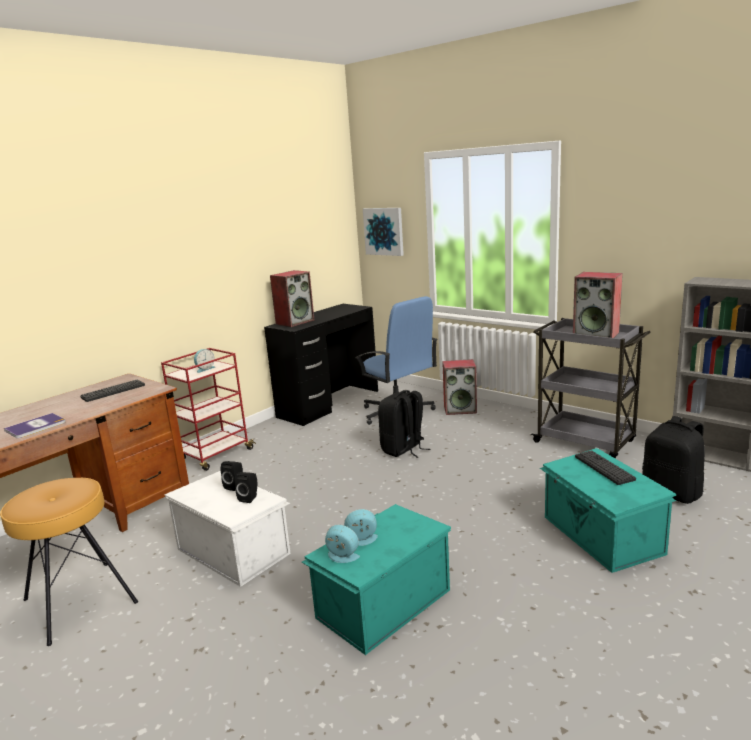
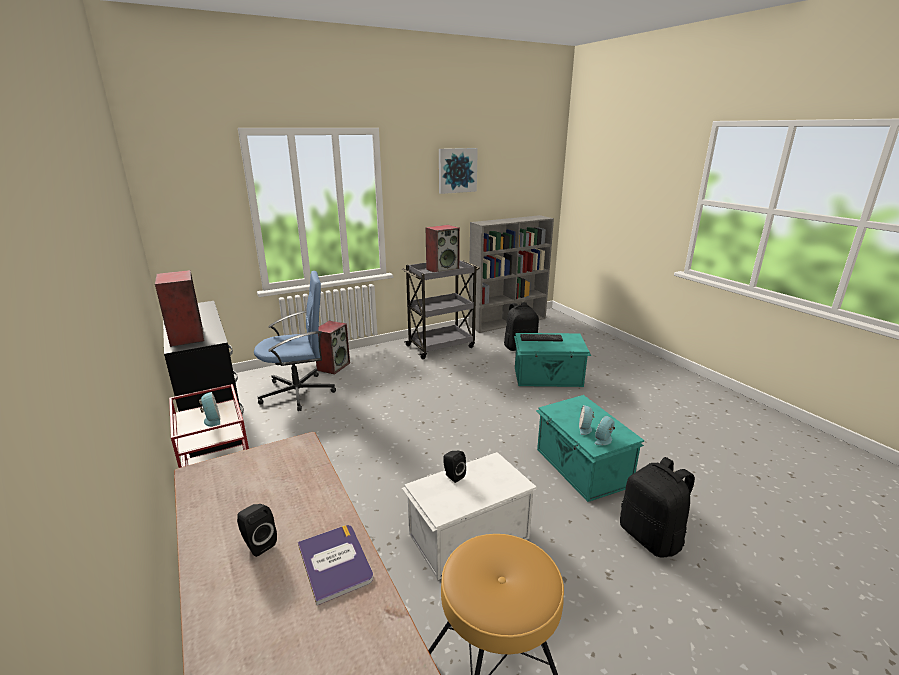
camera: 70 degrees left, 5 degrees up
(113, 391) = (255, 483): keyboard -> none
(250, 498) = (485, 470): black speaker -> black speaker (258, 544)
(384, 231) = (186, 216): picture -> picture (457, 170)
(403, 449) = (373, 407): black backpack -> black backpack (651, 537)

